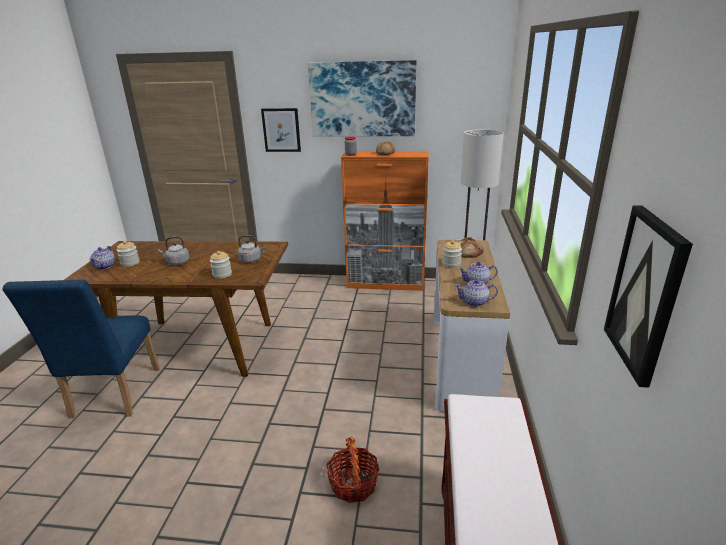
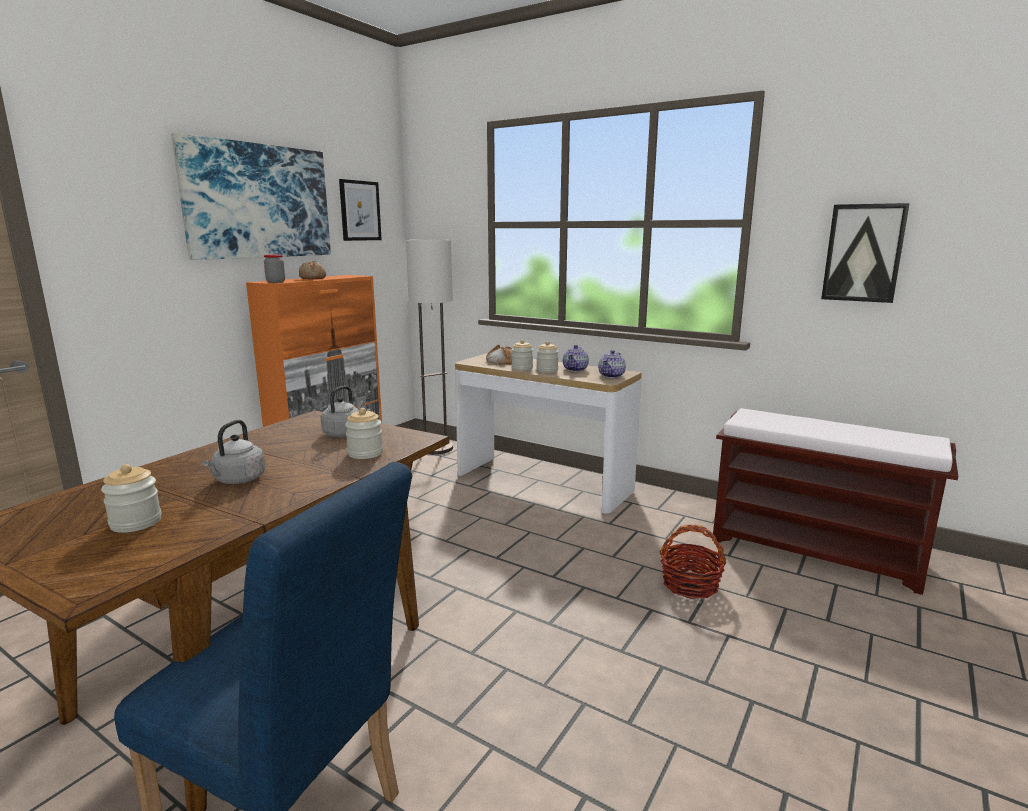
camera: 65 degrees left, 10 degrees down
(105, 266) = (86, 552): teapot -> none
(281, 130) = (126, 251): picture -> picture (360, 211)
(457, 273) = (547, 370): none -> jar

